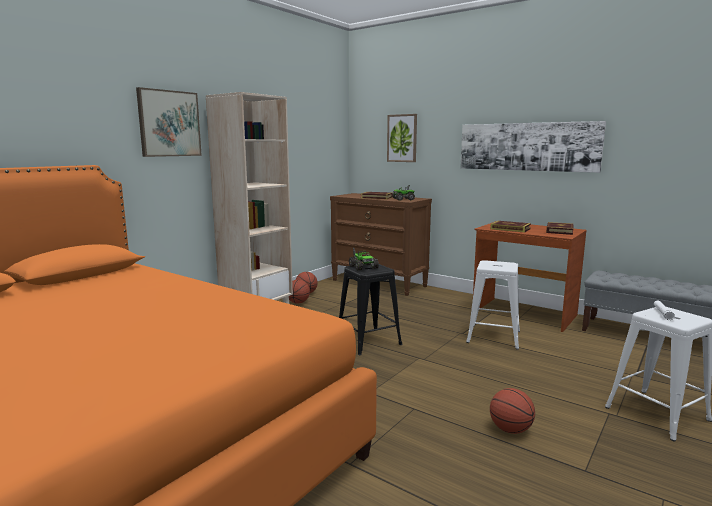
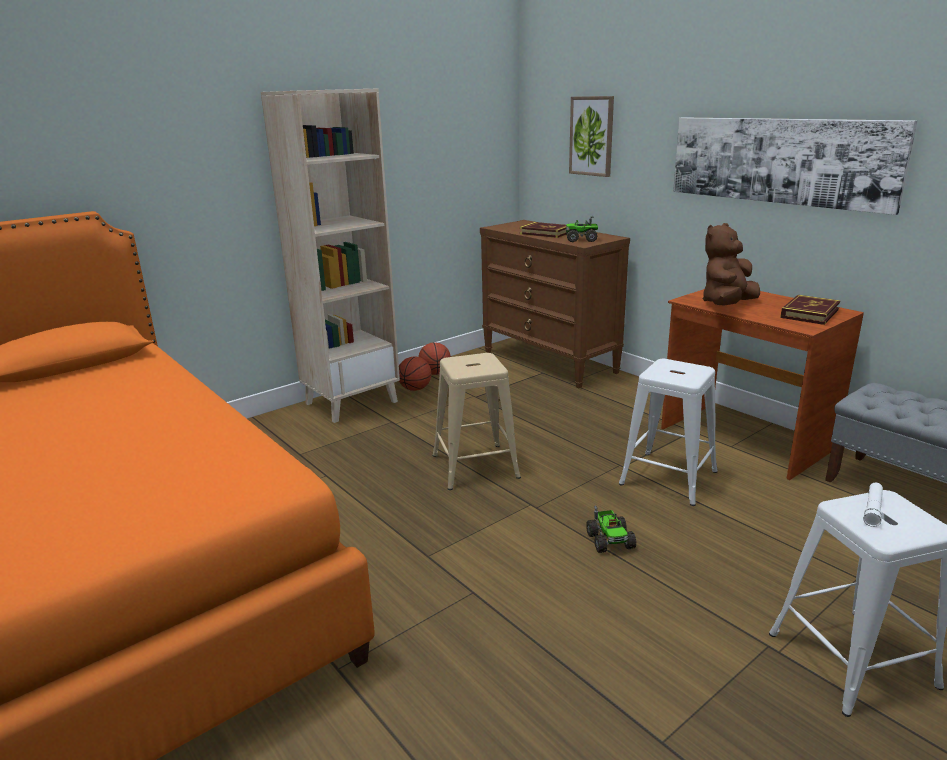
camera: 15 degrees right, 10 degrees up
(169, 123) = (206, 140): picture -> none
(363, 267) = (465, 362): toy truck -> toy truck (610, 540)
(368, 341) = (475, 466): black stool -> beige stool
(510, 229) = (727, 304): book -> brown plush toy
(510, 430) = (591, 651): basketball -> none

